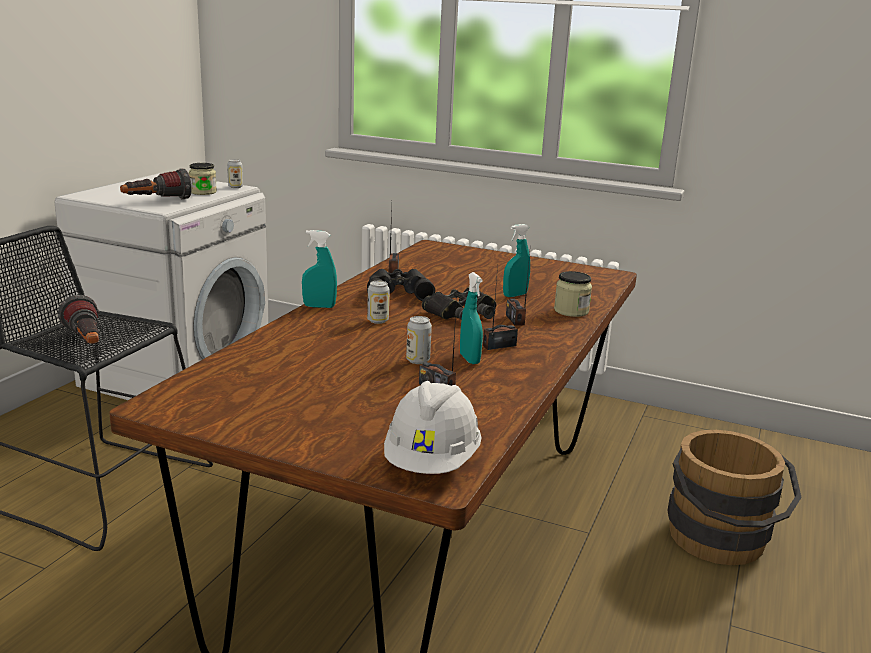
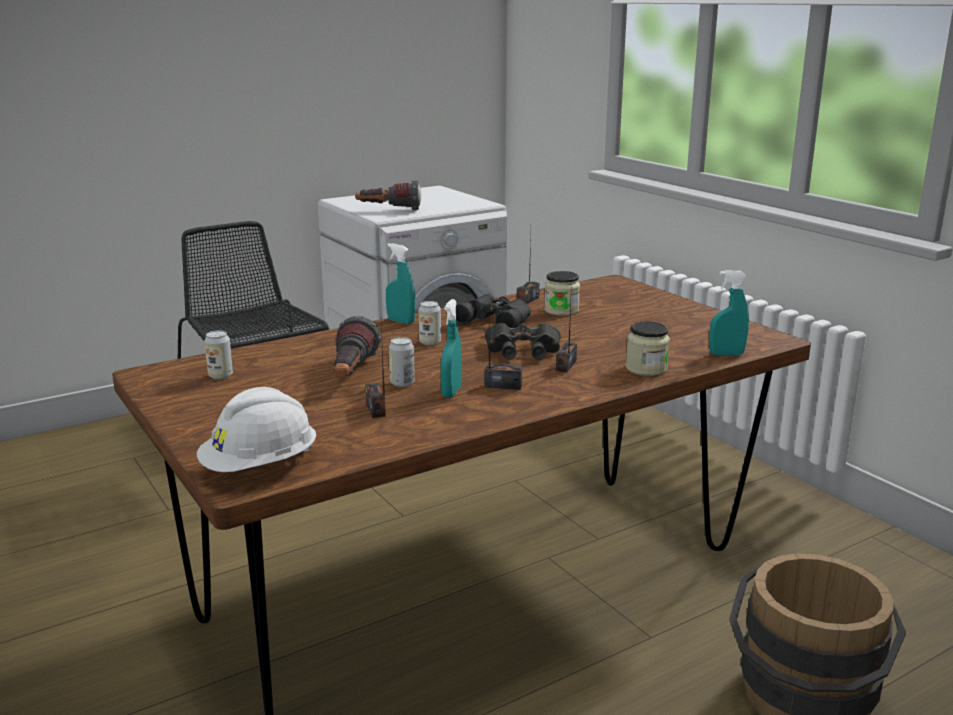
camera: 35 degrees right, 0 degrees up
(87, 343) = (241, 326): flashlight -> flashlight (352, 375)
(203, 192) = (444, 205): jar -> jar (561, 310)
(235, 187) = (482, 203): can -> can (220, 376)
(515, 295) = (612, 342): turquoise spray bottle -> turquoise spray bottle (726, 354)

